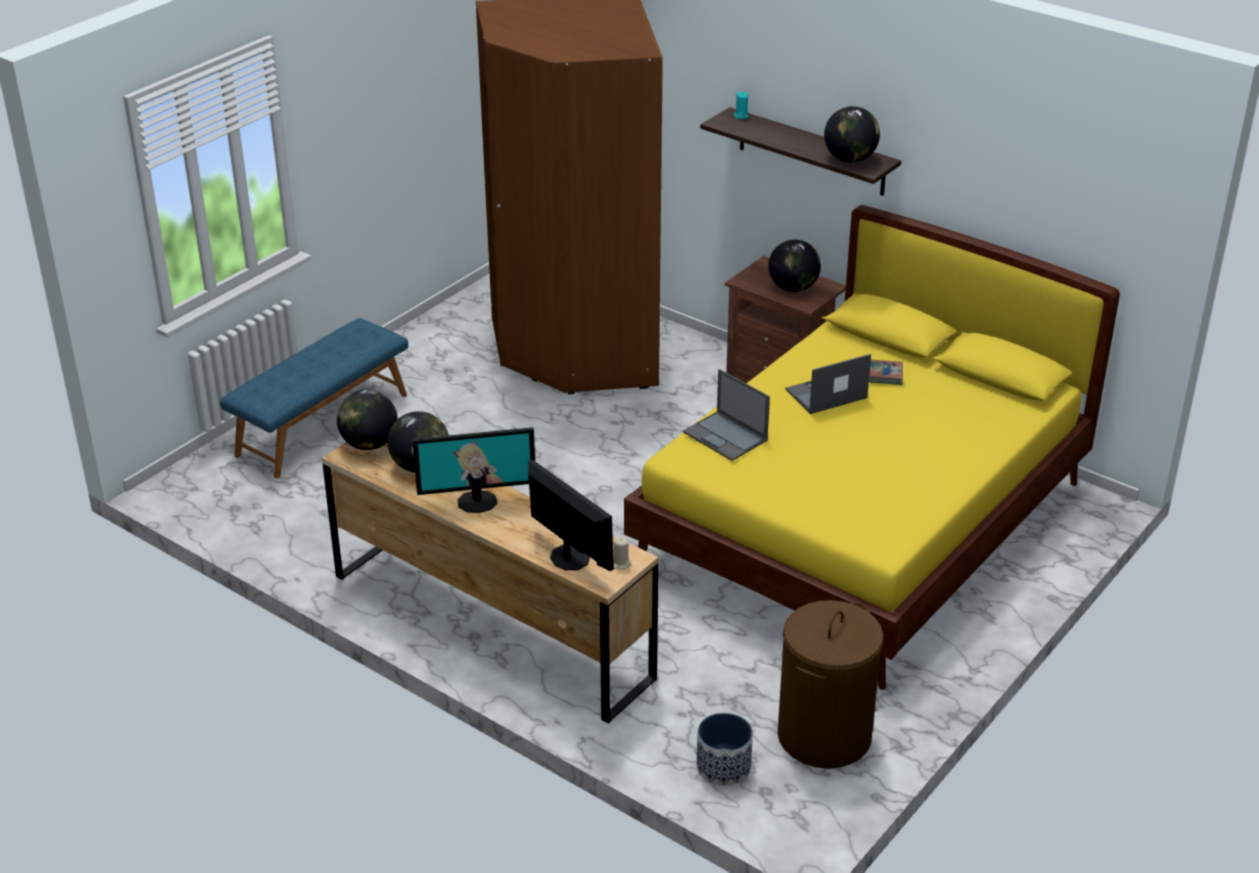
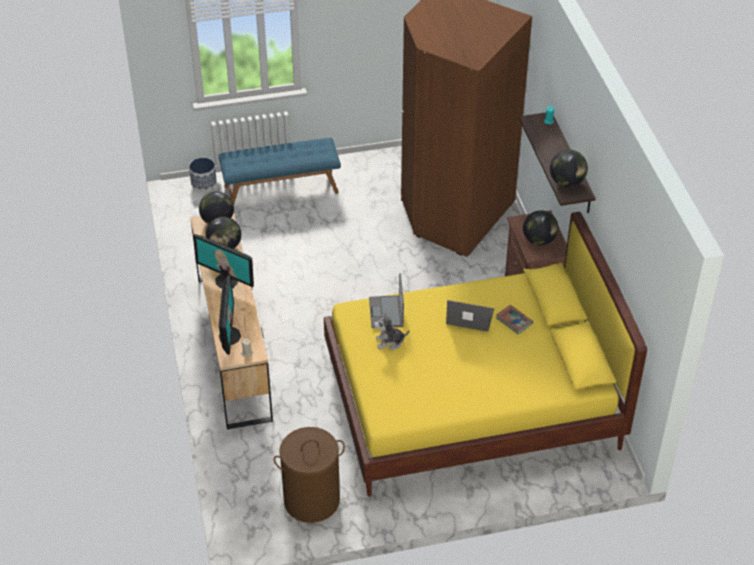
camera: 40 degrees right, 10 degrees up
(723, 767) = (249, 484): planter -> planter (203, 183)
(772, 464) = (390, 342): none -> plush toy

